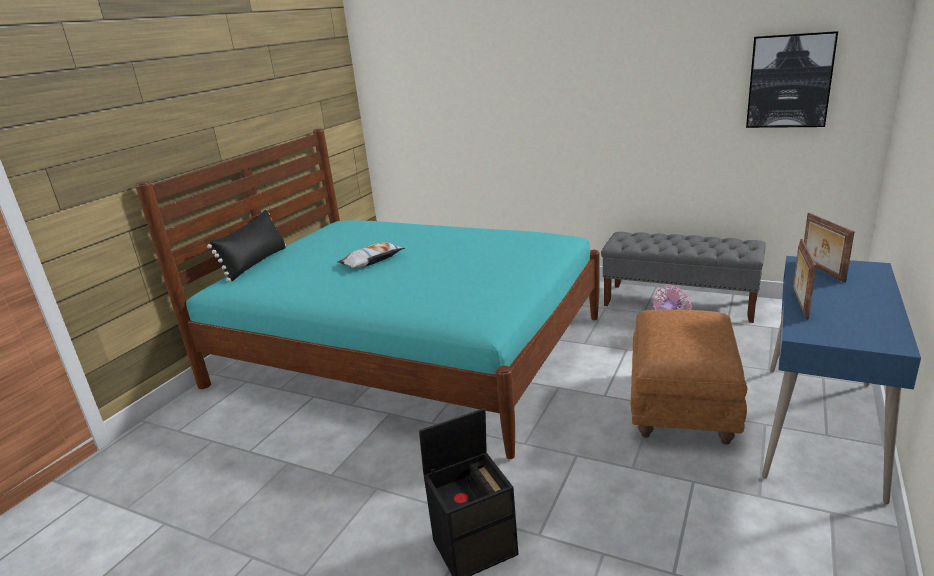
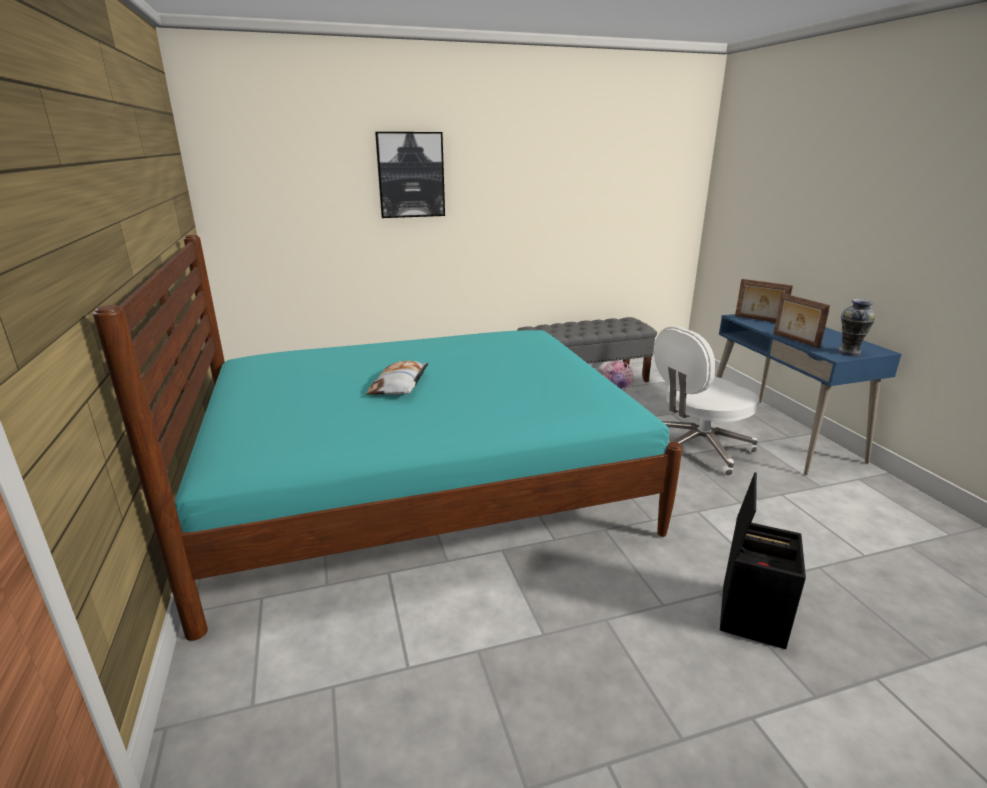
camera: 45 degrees left, 0 degrees up
(255, 263) = (224, 425): black pillow -> none
(680, 405) = (697, 449): brown ottoman -> white office chair
(789, 81) = (646, 187): picture -> picture (411, 175)
(836, 335) = (849, 352): none -> vase

